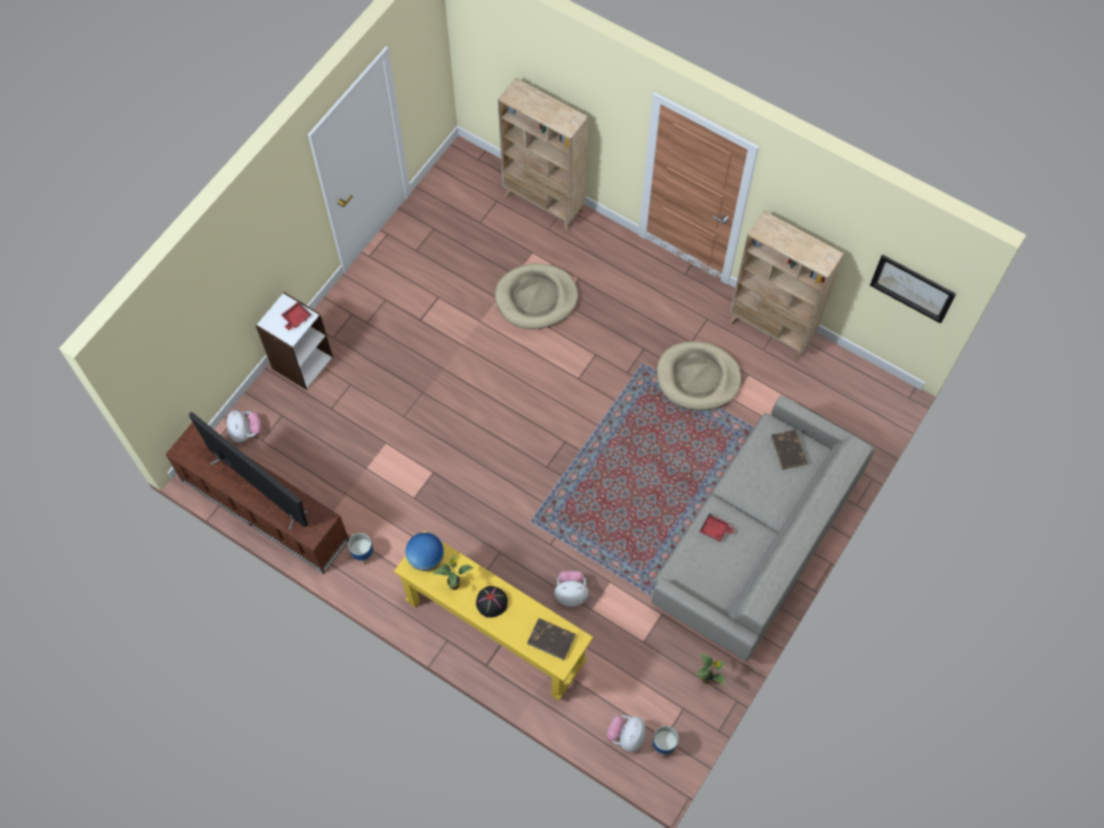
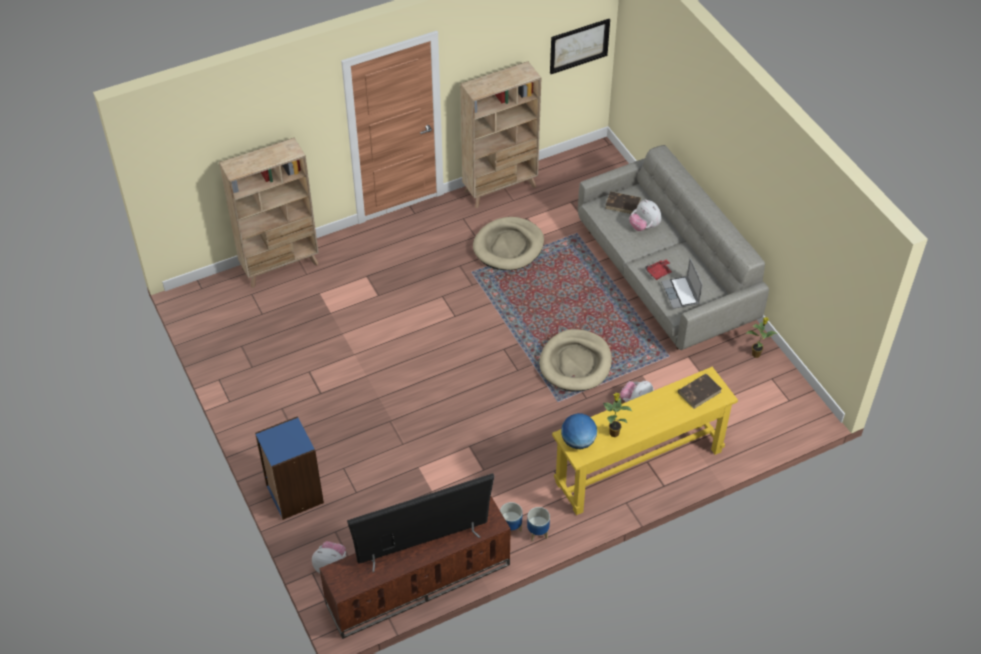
camera: 60 degrees left, 15 degrees down
(296, 318) = (288, 434): red tray -> none
(302, 362) = (294, 494): white bookcase -> blue bookcase
(492, 602) = (644, 415): black hat -> none
(536, 298) = (363, 309): beige dog bed -> beige dog bed (575, 363)
(626, 736) = (774, 422): plush toy -> plush toy (644, 226)
(664, 745) = (794, 403): planter -> planter (537, 532)
(699, 565) = (681, 294): none -> laptop

